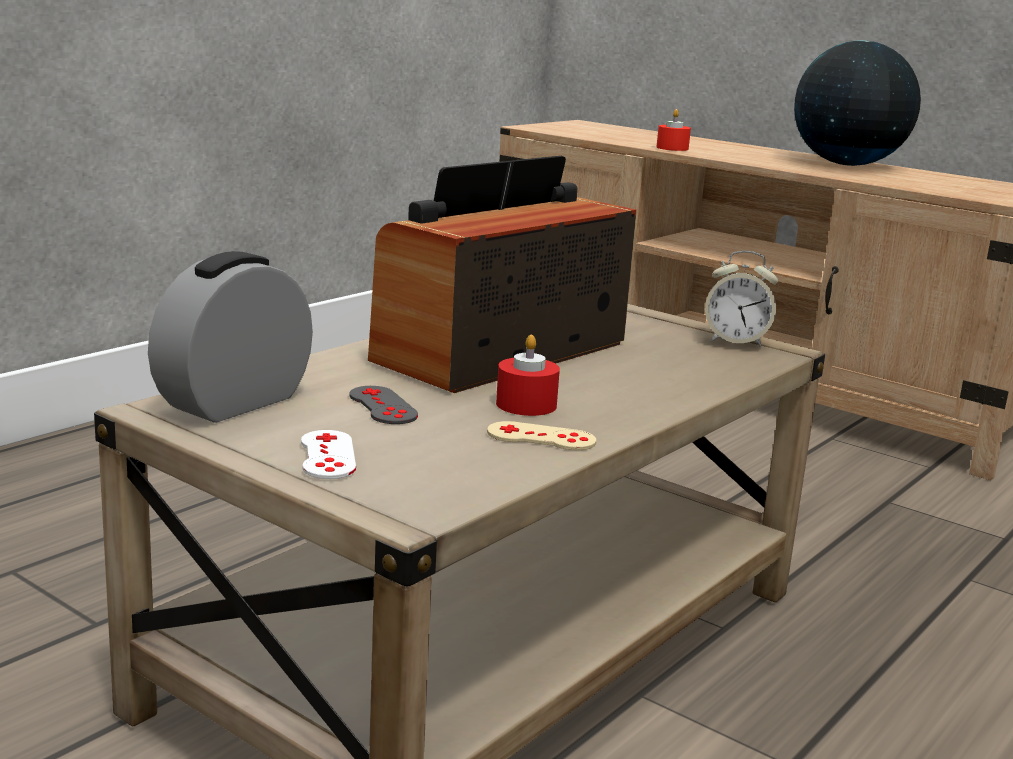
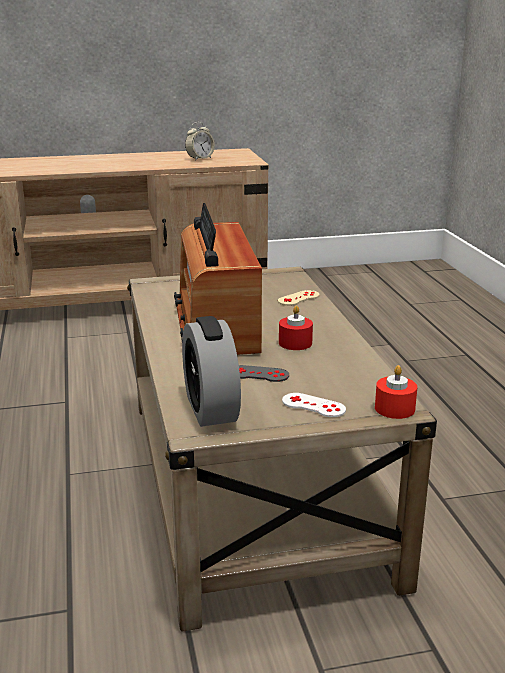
camera: 50 degrees left, 5 degrees up
(541, 437) = (339, 353): beige game controller -> beige game controller (298, 298)
(672, 148) = (29, 171): red candle -> red candle (394, 408)
(735, 341) = (268, 275): alarm clock -> alarm clock (200, 159)
(846, 165) = (129, 158): globe -> none

